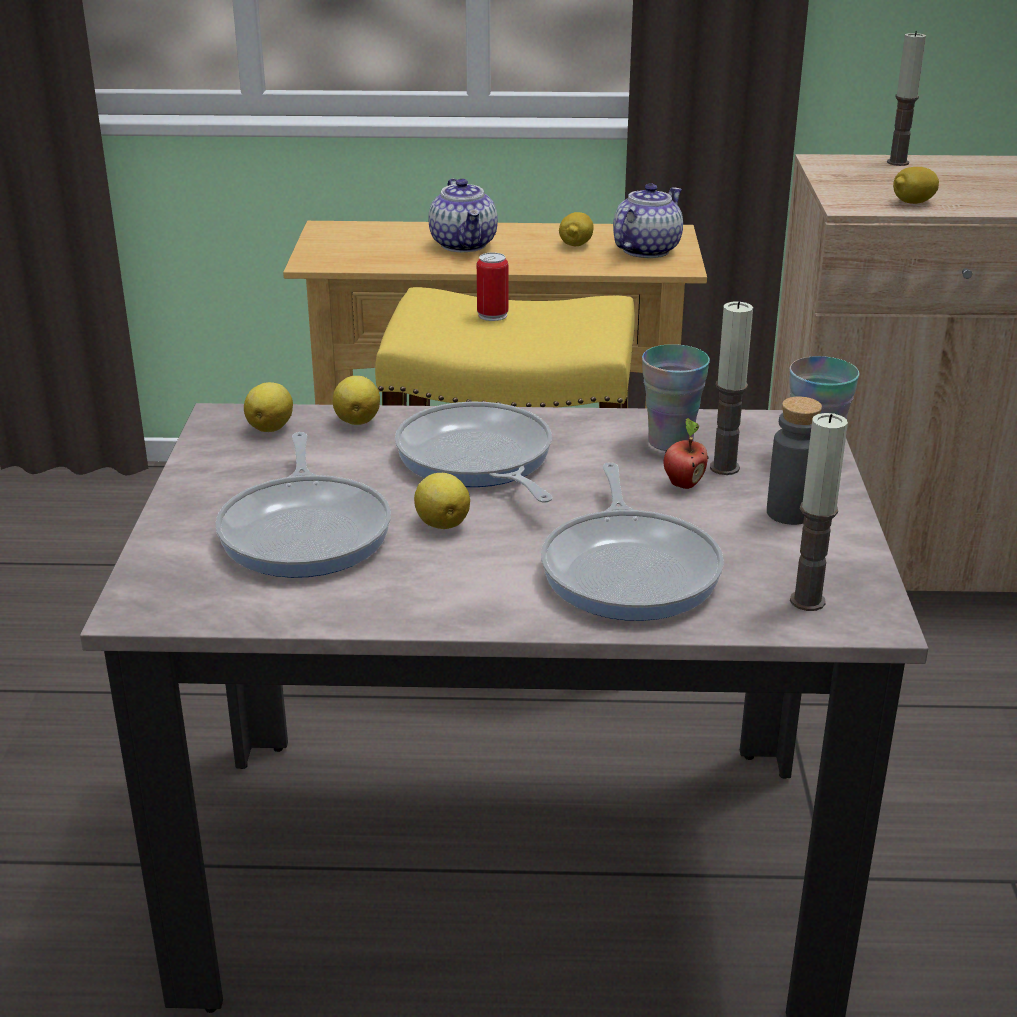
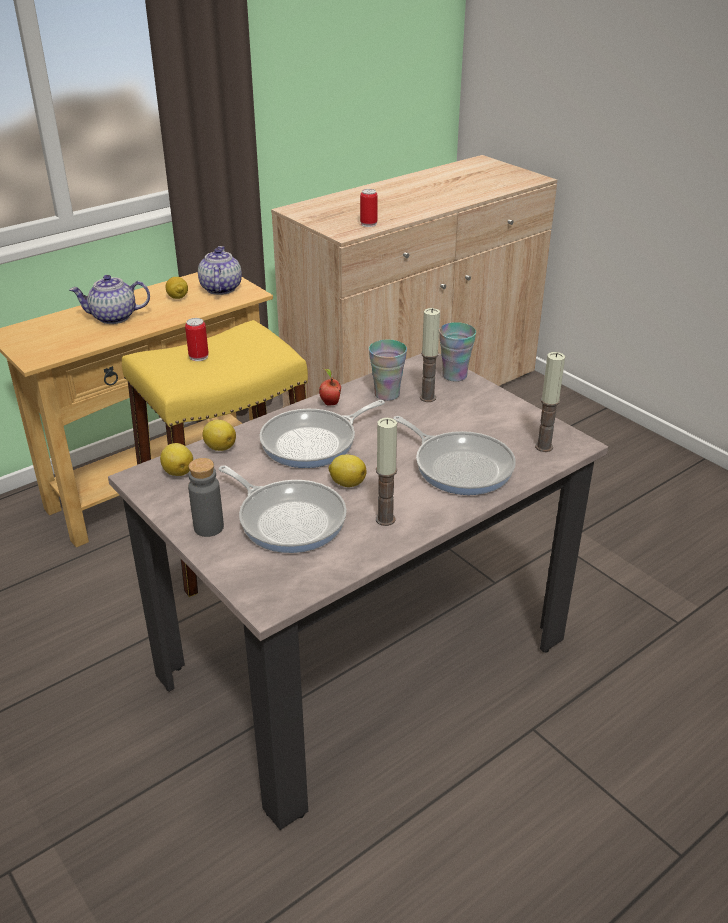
camera: 40 degrees left, 5 degrees up
(464, 245) = (113, 317): teapot -> teapot turned 135 degrees clockwise
(477, 460) = (313, 442): frying pan -> frying pan turned 60 degrees counterclockwise
(683, 484) = (422, 413): apple -> apple (329, 403)
(790, 513) = (483, 409): grey bottle -> grey bottle (208, 527)
(897, 162) = (328, 201): candle -> candle (385, 519)
(913, 202) = (368, 224): lemon -> can

